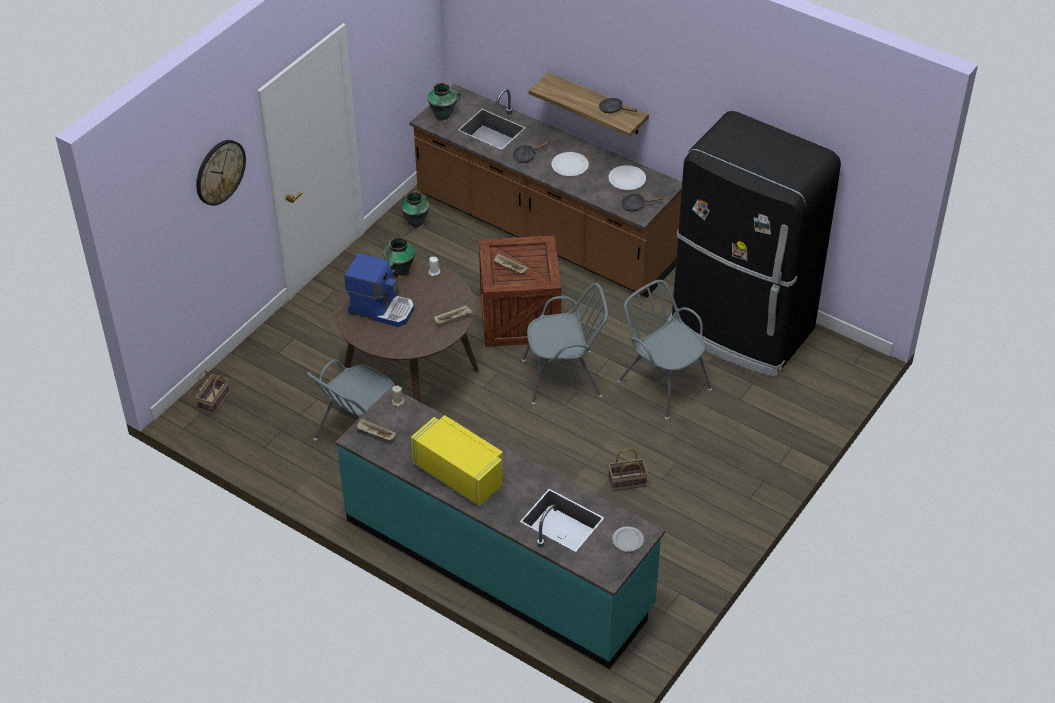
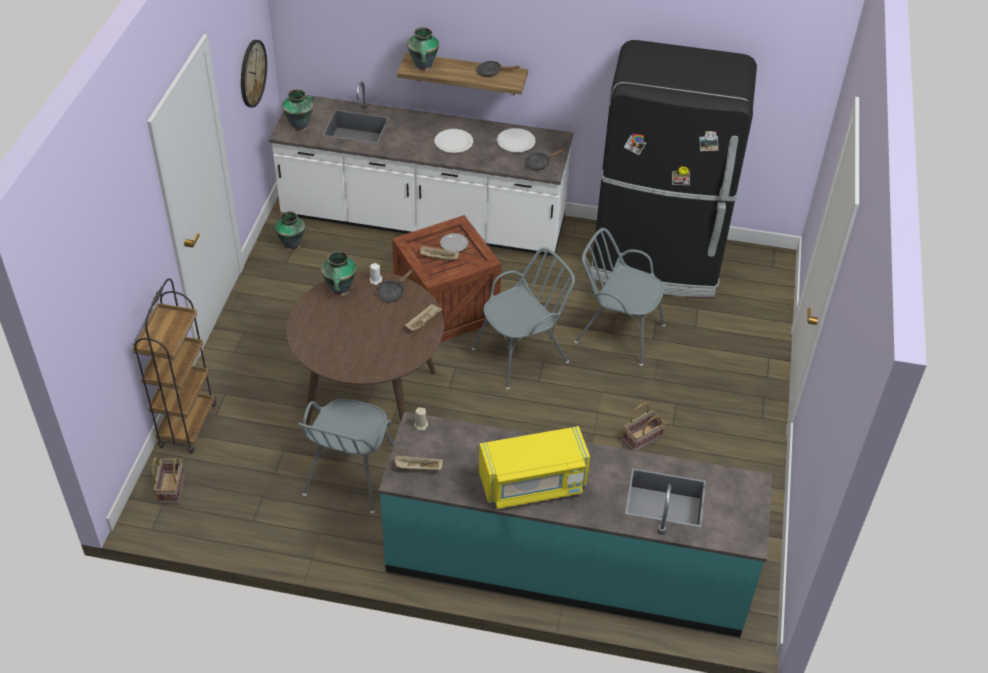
camera: 25 degrees left, 0 degrees up
(219, 172) = (129, 225): wall clock -> wall clock (252, 73)
(250, 356) = (187, 426): none -> brown cart
(381, 308) = (342, 332): coffee machine -> none
(459, 475) = (533, 484): yellow microwave -> yellow microwave turned 150 degrees clockwise
(526, 156) = (406, 143): black frying pan -> black frying pan (392, 292)
(544, 232) = (423, 221): brown counter -> white counter
(555, 90) = (423, 67): none -> vase
(627, 540) = (743, 496): plate -> plate (453, 243)

